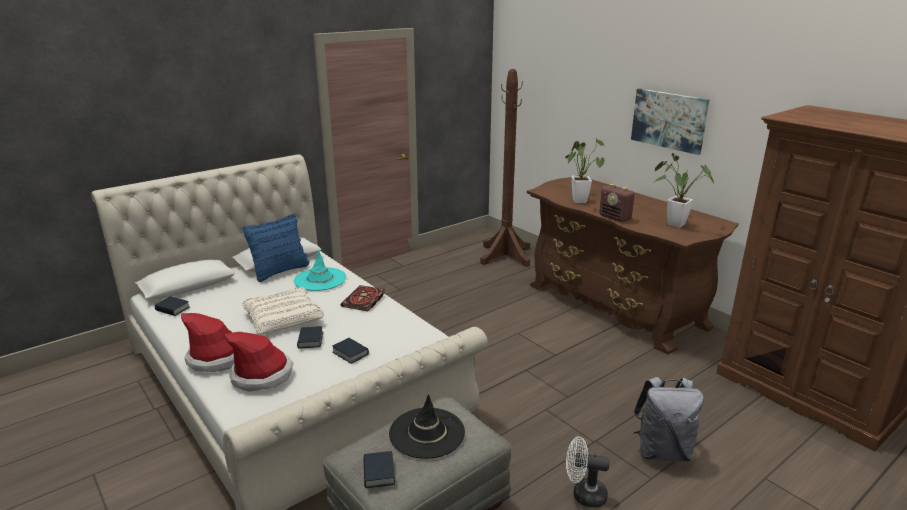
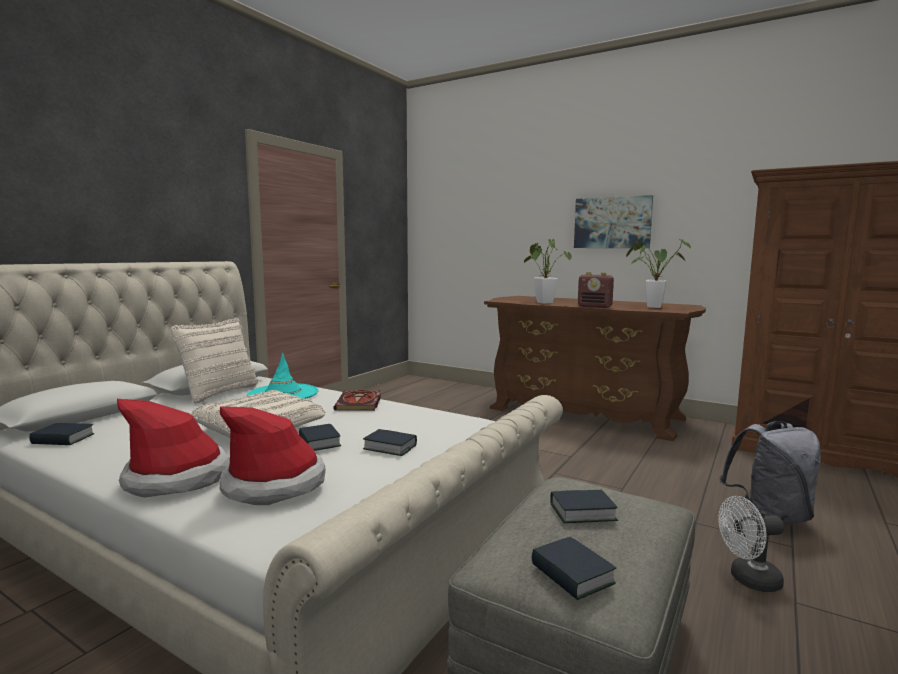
camera: 20 degrees left, 15 degrees down
(280, 271) = (219, 393): blue pillow -> beige pillow
(426, 433) = (582, 512): black hat -> book
(505, 255) = (444, 391): brown clothes rack -> none

